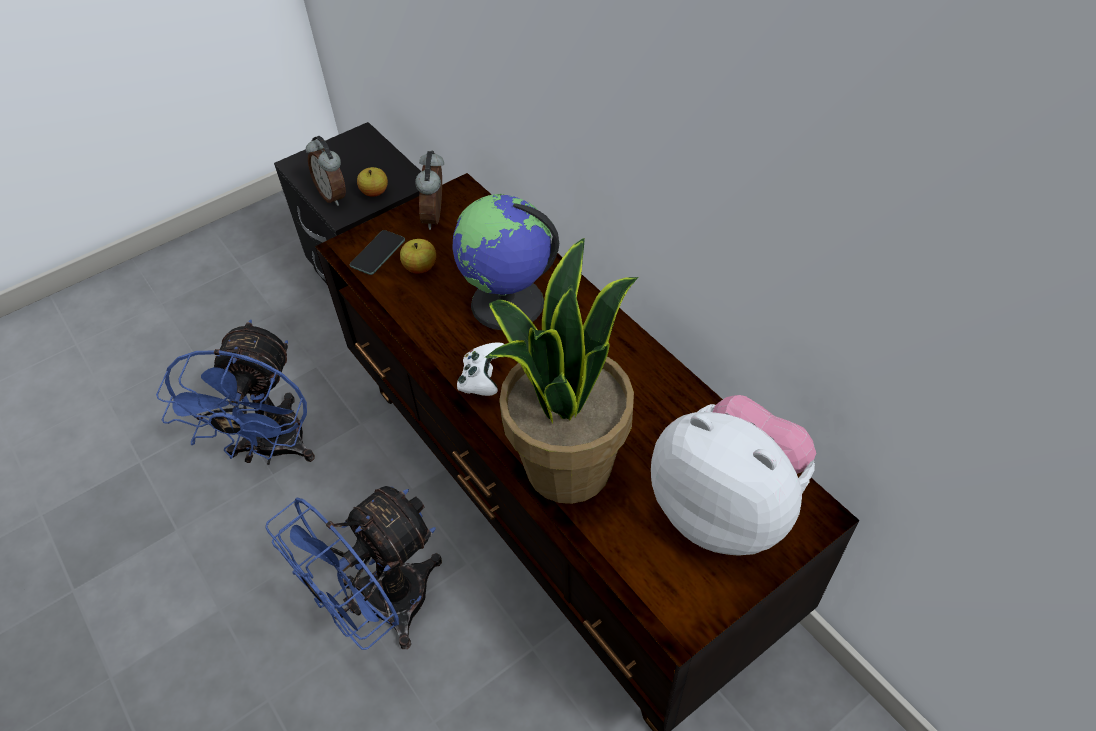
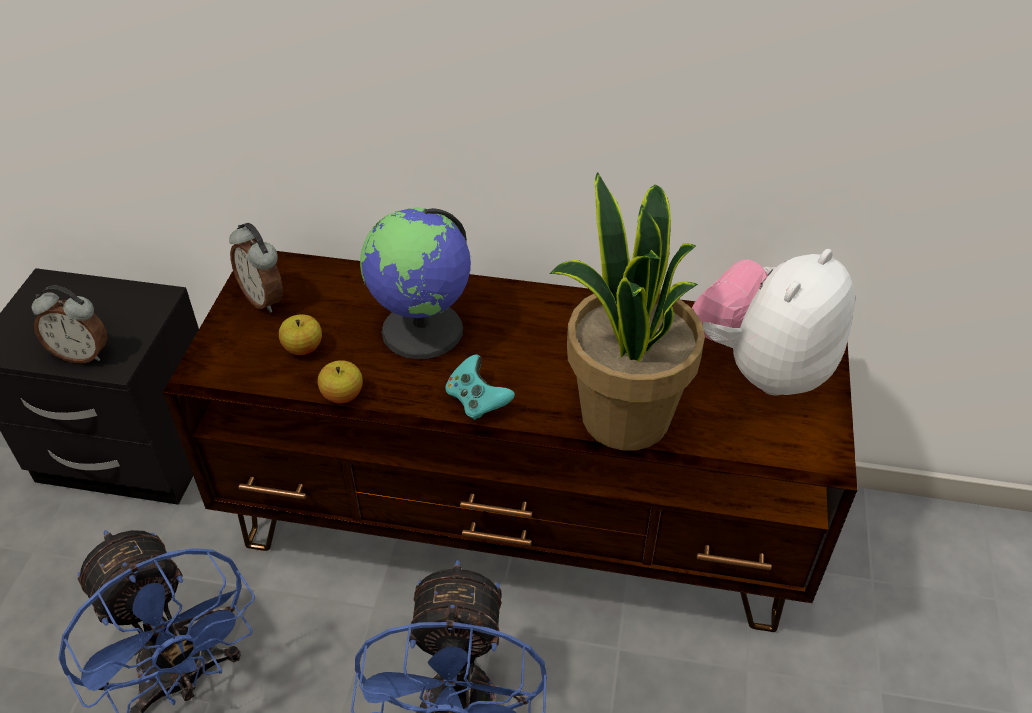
camera: 45 degrees left, 5 degrees down
(375, 192) = (128, 327): apple -> apple (342, 395)
(377, 253) = (242, 360): phone -> none
(482, 380) = (477, 400): white game controller -> turquoise game controller
(726, 508) = (762, 368): plush toy -> plush toy turned 45 degrees counterclockwise

